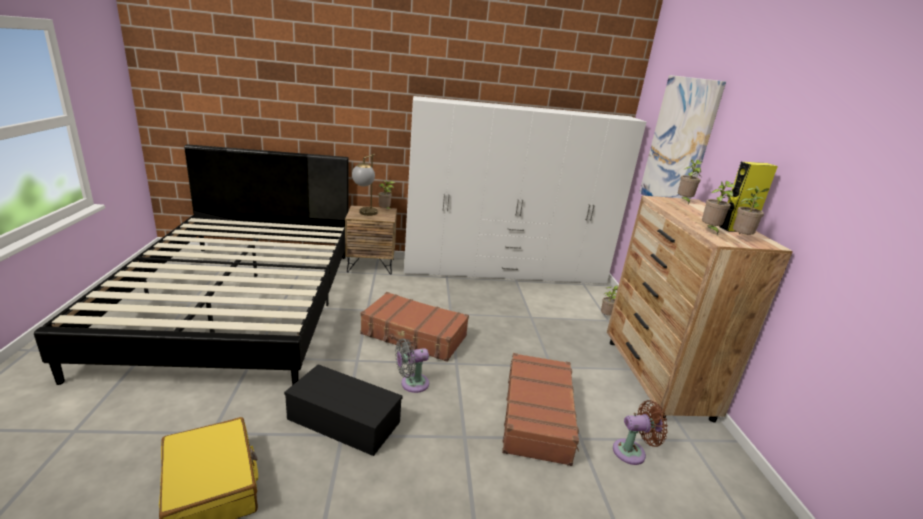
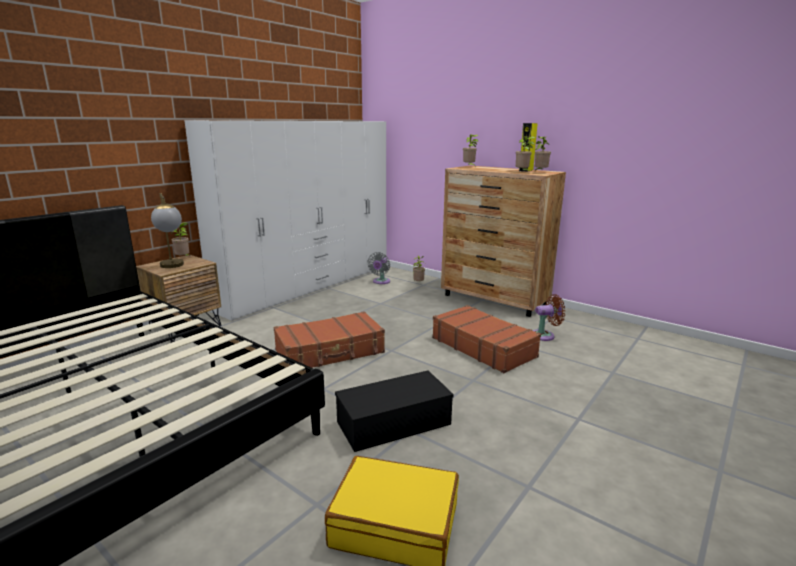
camera: 45 degrees left, 5 degrees down
(411, 384) = (389, 377): grey fan -> grey fan (380, 282)
(632, 452) = (545, 335): brown fan -> brown fan turned 45 degrees clockwise
(678, 145) = (429, 132): picture -> none

